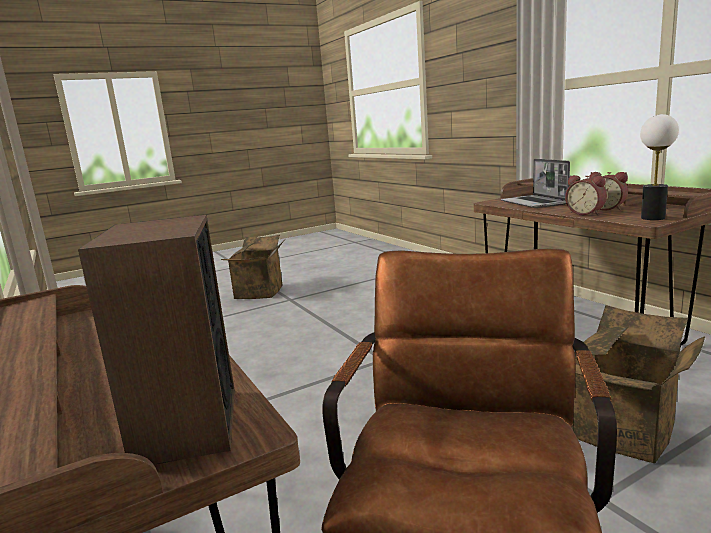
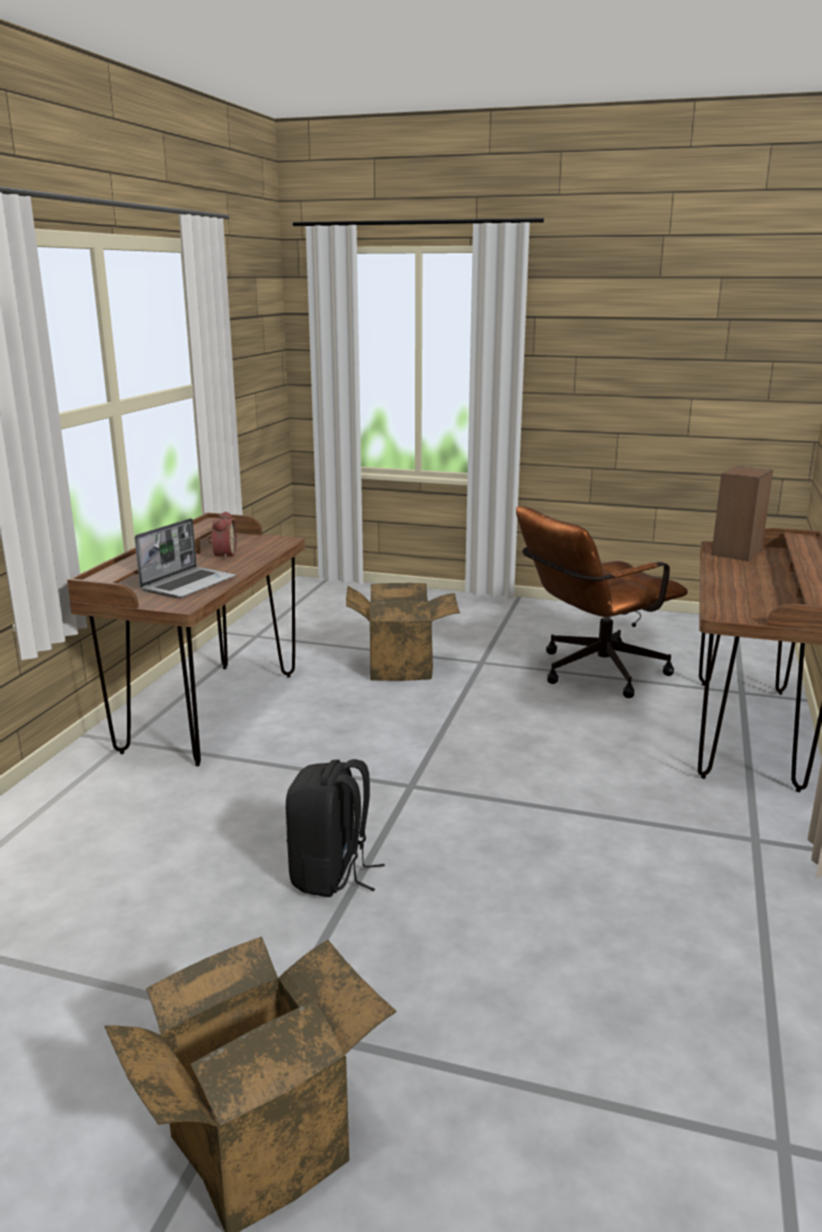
camera: 135 degrees left, 5 degrees up
(343, 321) = (331, 875): none -> black backpack
(586, 213) = (253, 558): alarm clock -> none
(652, 218) = (267, 540): table lamp -> none

